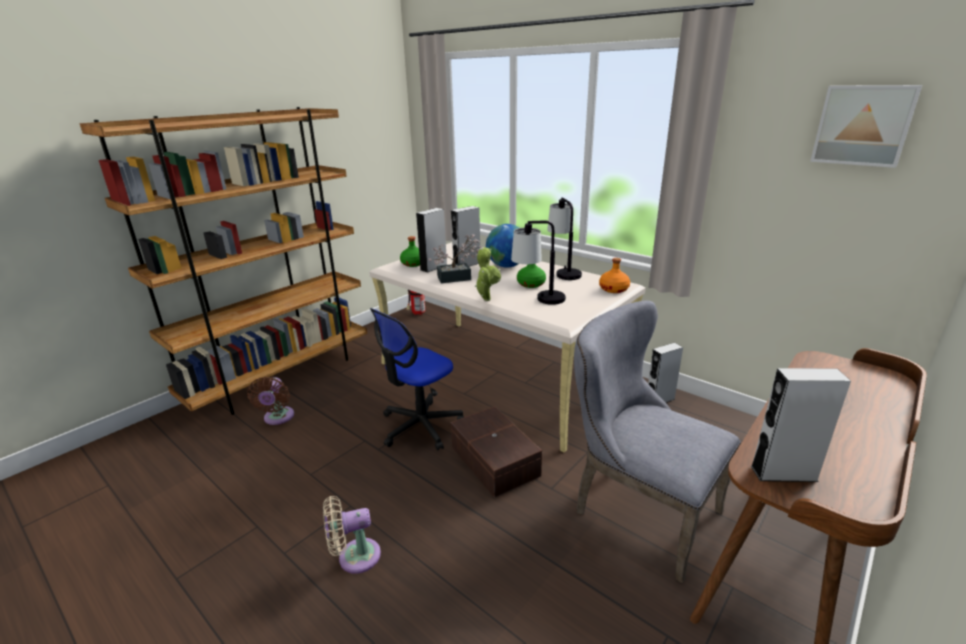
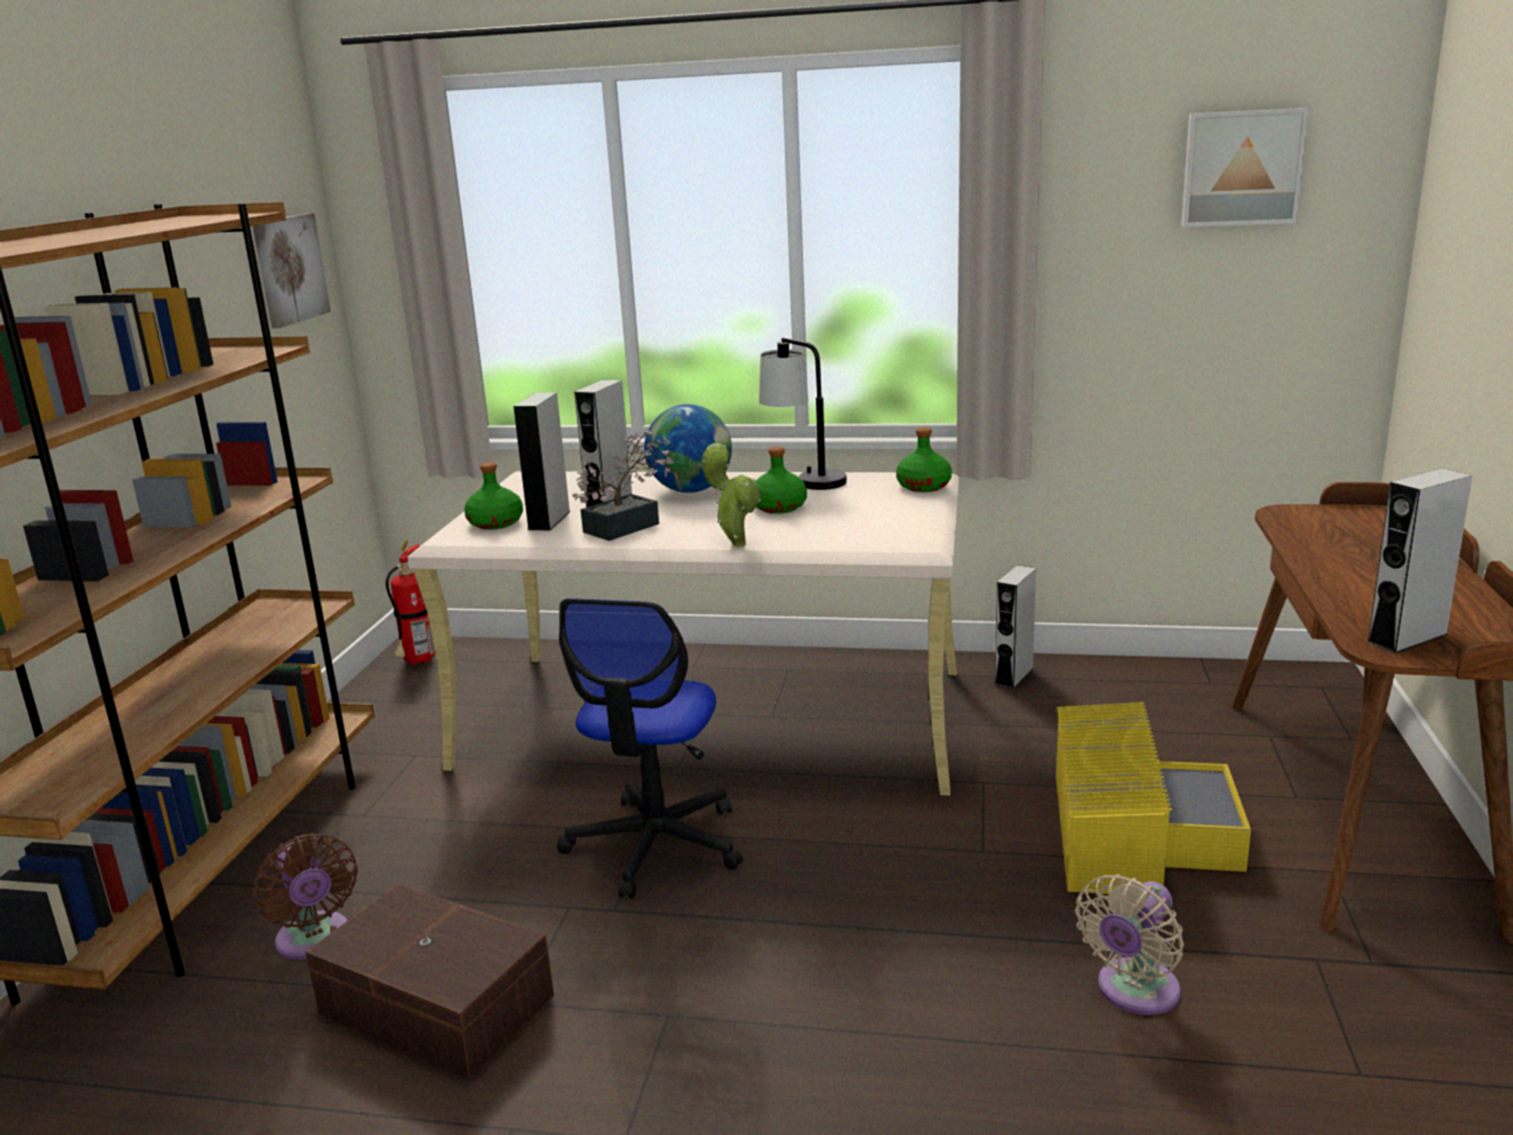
camera: 30 degrees left, 5 degrees down
(354, 557) = (770, 1082): beige fan -> beige fan (1133, 992)
(377, 138) = (289, 269): none -> picture
(494, 462) = (852, 850): brown storage box -> brown storage box (435, 1007)
(538, 301) = (831, 527): table lamp -> none
(614, 289) = (924, 486): orange bottle -> green bottle
(637, 510) = (1131, 831): grey chair -> yellow storage box

